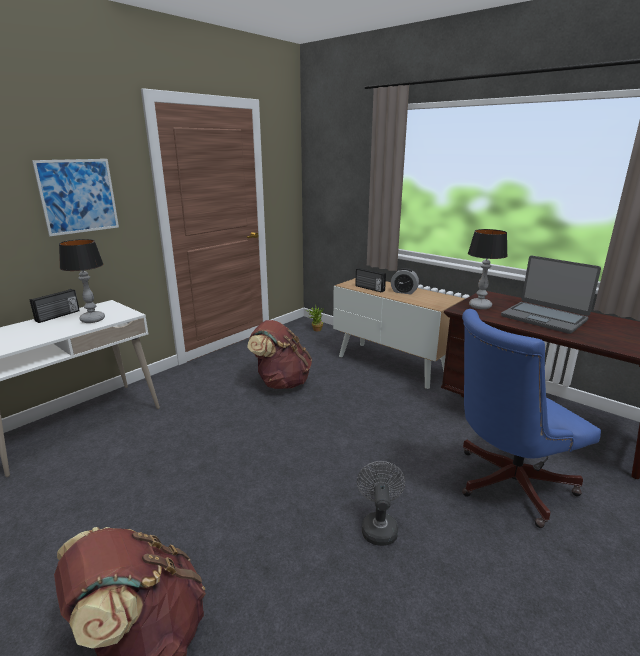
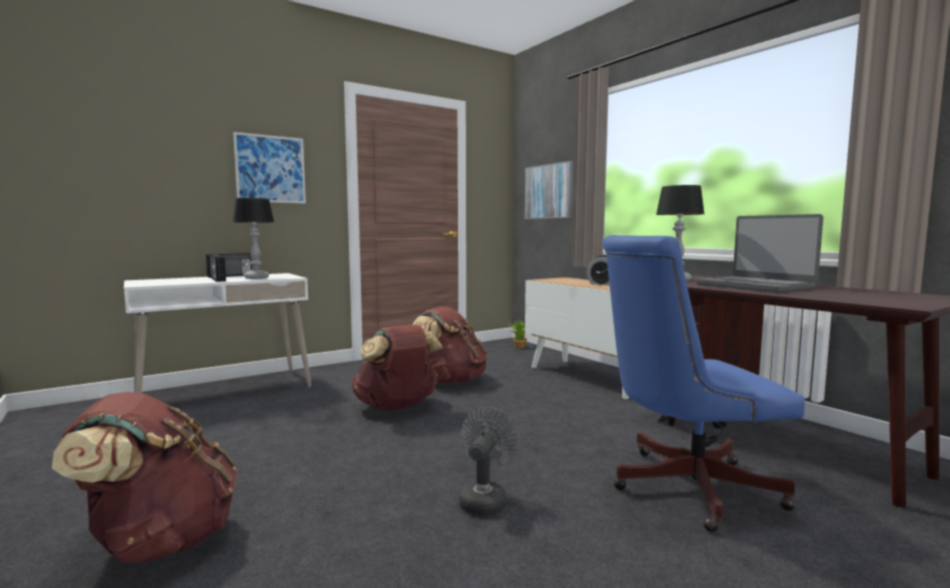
camera: 15 degrees right, 15 degrees down
(253, 425) = (397, 407): none -> brown backpack
(341, 192) = (549, 191): none -> picture
(369, 288) = (564, 282): radio -> radio (217, 279)

